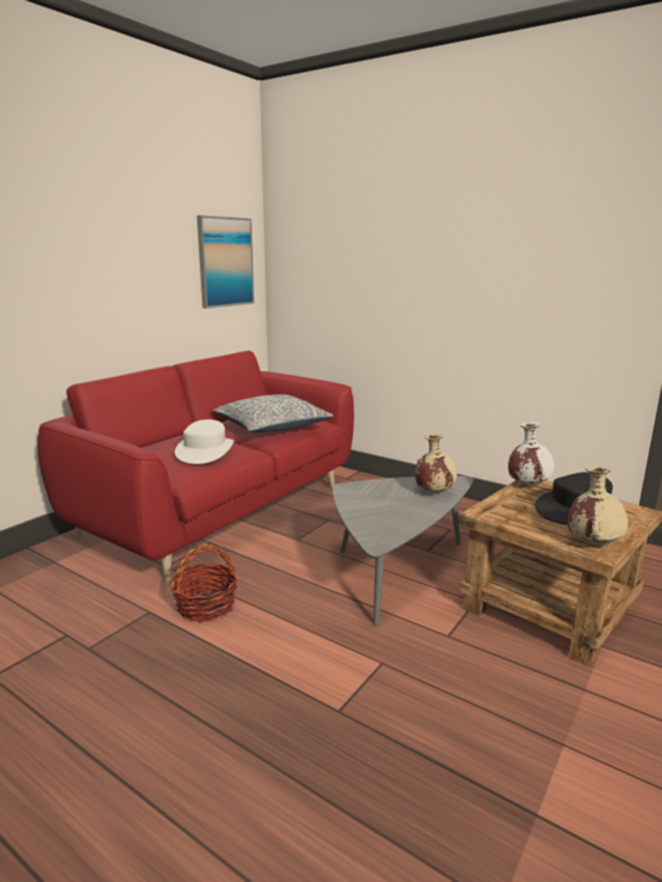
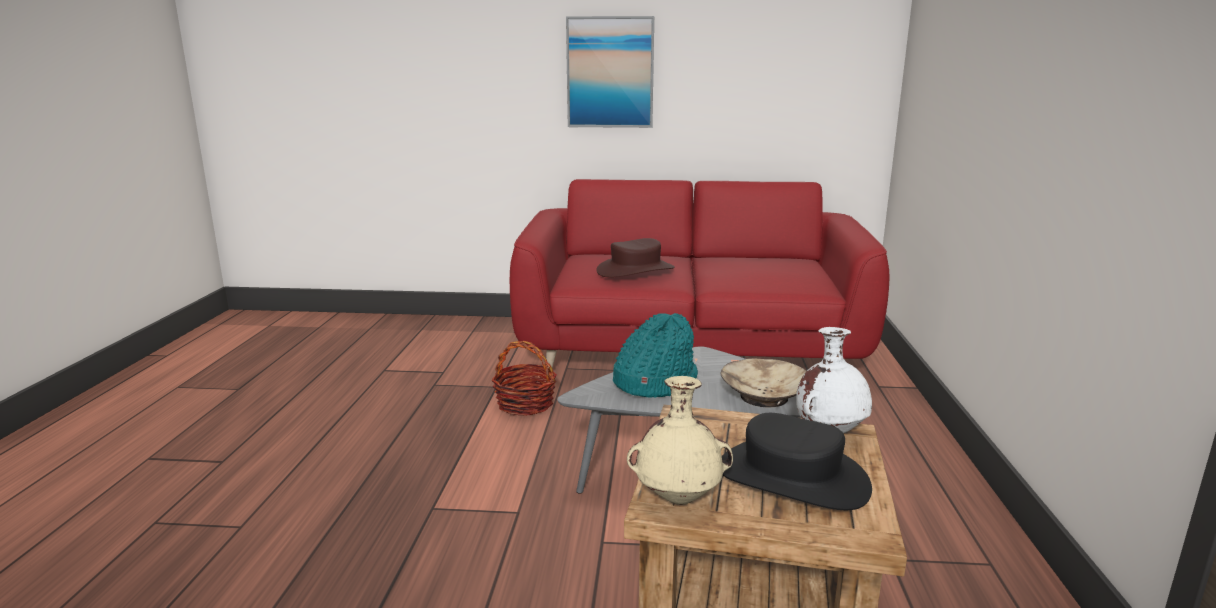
camera: 60 degrees right, 0 degrees up
(205, 451) = (635, 270): white hat -> brown hat
(225, 262) = (822, 68): picture -> picture (610, 72)
(272, 428) = (750, 274): pillow -> none
(380, 514) = (654, 382): none -> turquoise hat
(433, 492) = (763, 396): beige vase -> beige bowl

